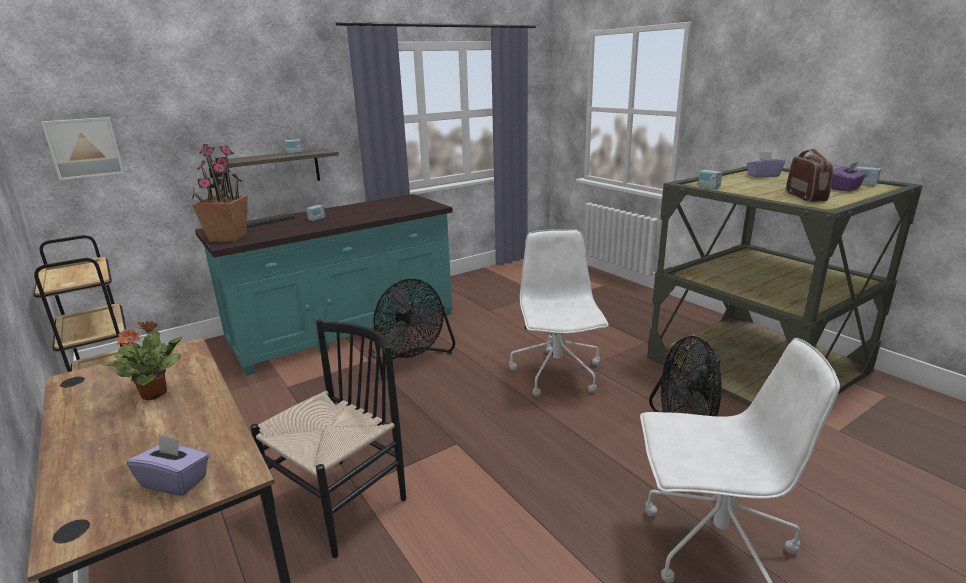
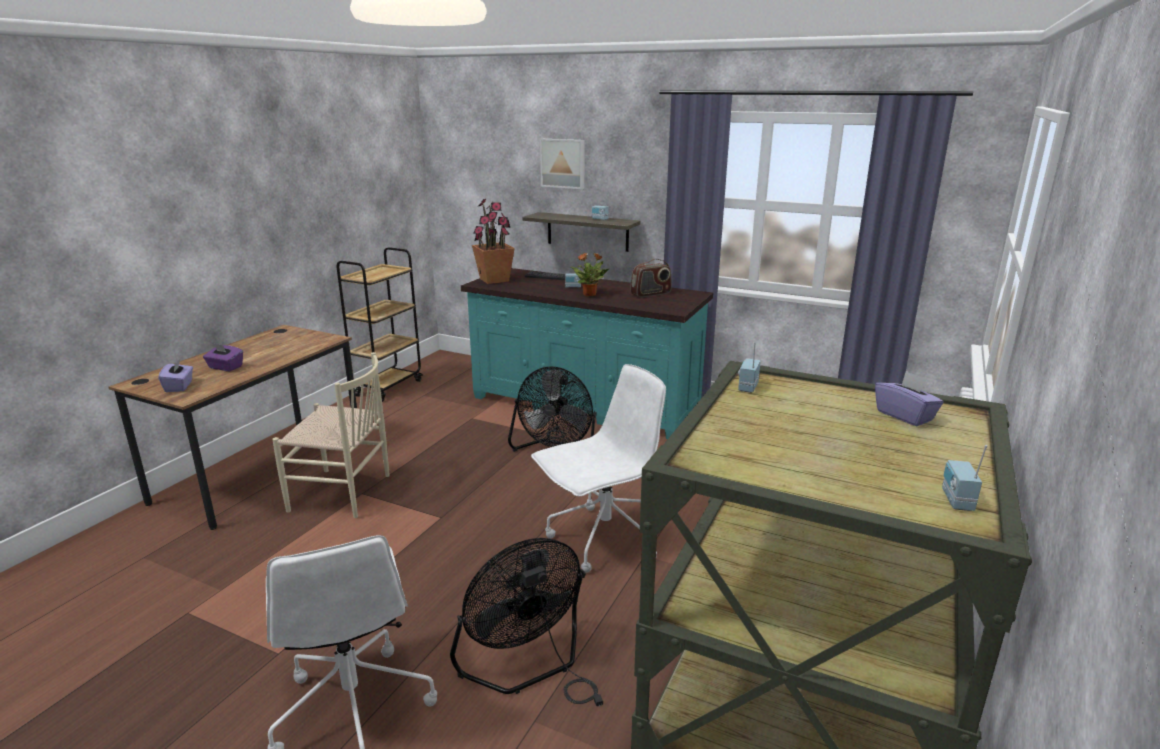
camera: 60 degrees right, 0 degrees up
(84, 148) = (463, 186): picture -> picture (563, 163)
(155, 393) = (271, 351): potted plant -> potted plant (590, 294)
(343, 501) = (344, 494): black chair -> beige chair
(806, 197) = (759, 450): radio -> radio (651, 294)
(845, 188) = (881, 481): purple tissue box -> purple tissue box (225, 367)

